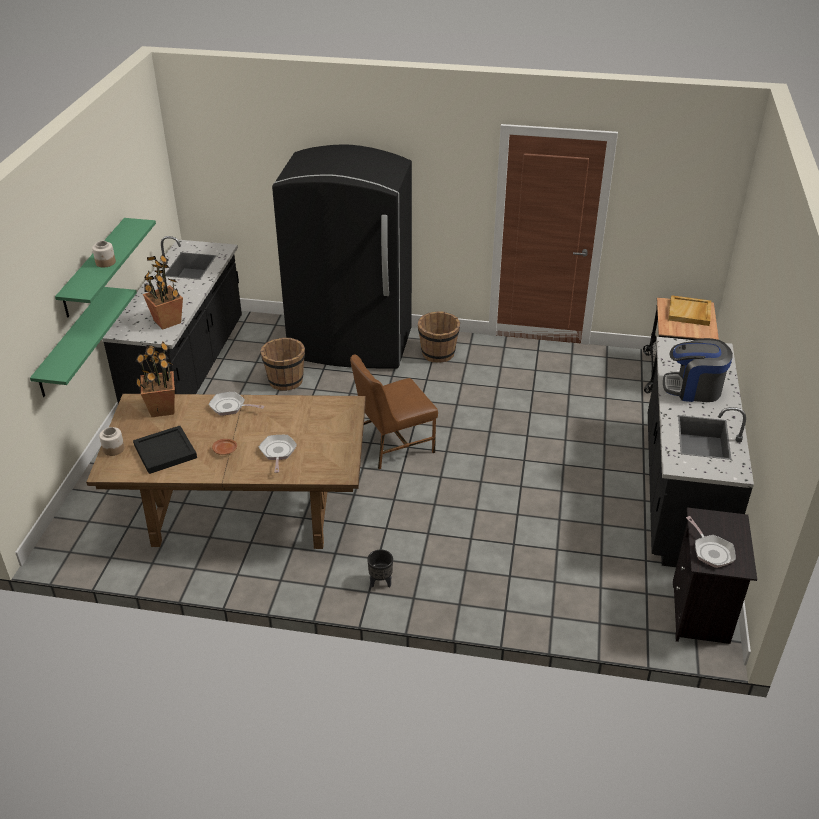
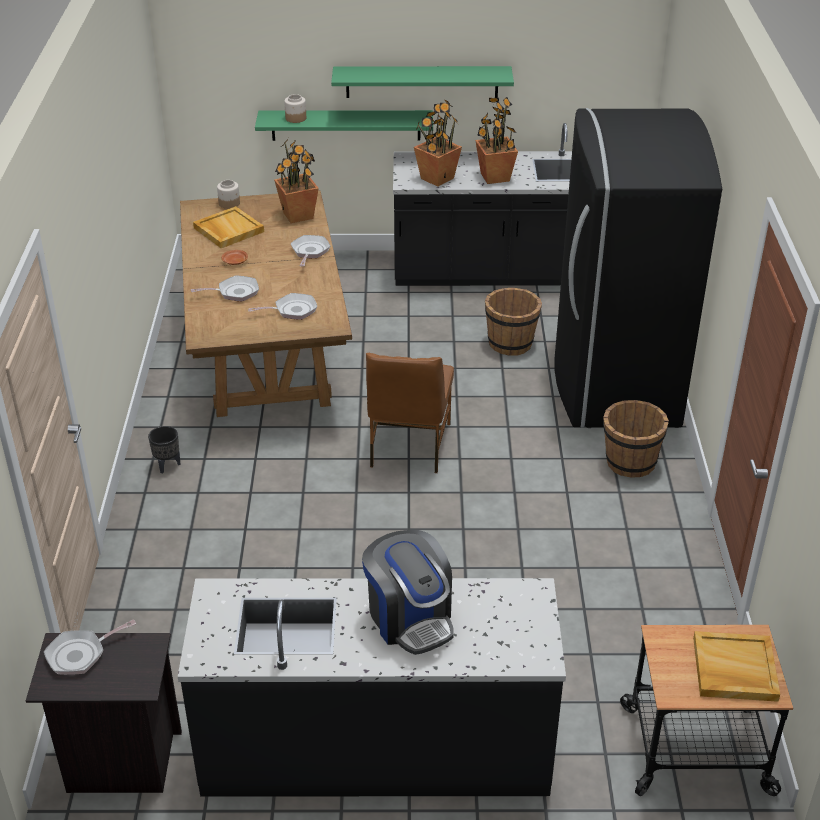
camera: 80 degrees right, 0 degrees up
(105, 262) = (406, 75): jar -> jar (295, 118)
(165, 452) = (228, 230): black tray -> beige tray
(183, 296) = (494, 177): none -> potted plant
(319, 422) = (292, 310): none -> frying pan
(393, 445) = (408, 445): brown chair -> brown chair turned 135 degrees counterclockwise
(693, 389) = (410, 618): coffee machine -> coffee machine turned 150 degrees clockwise

